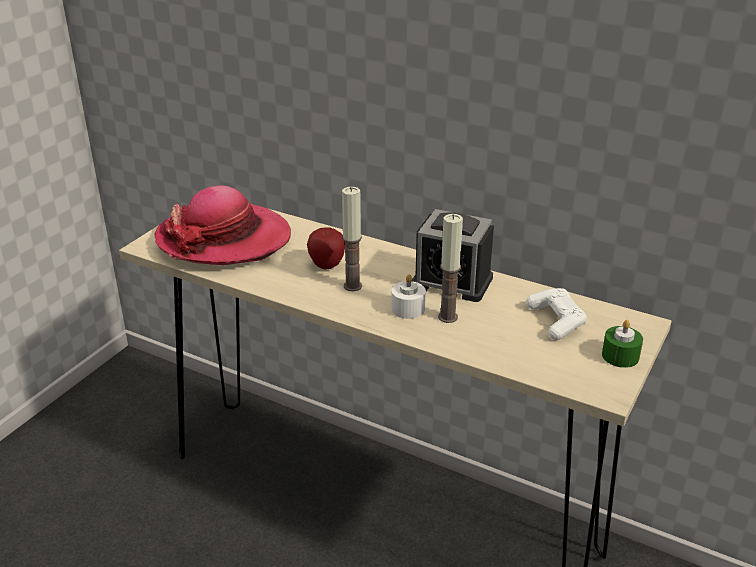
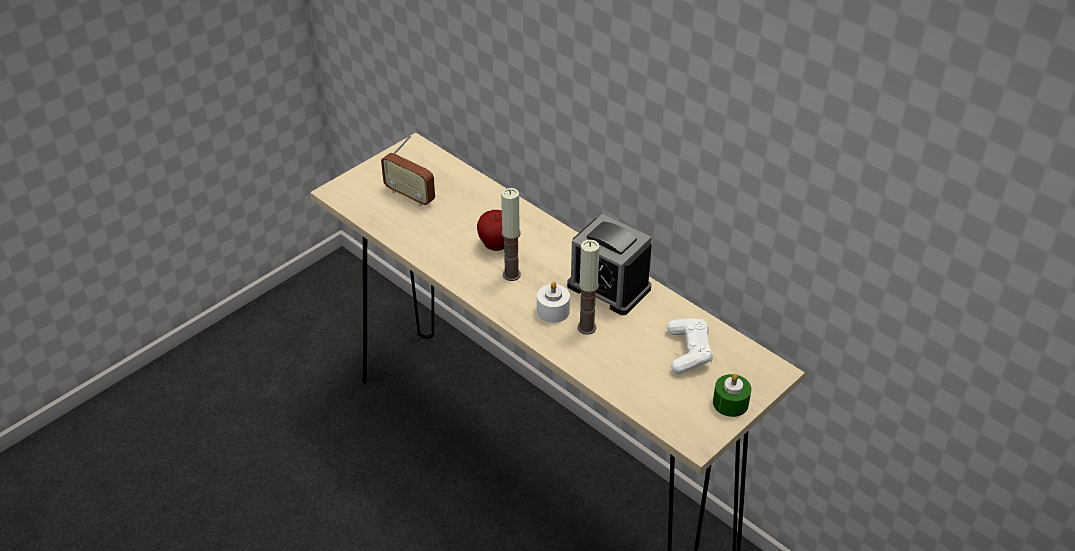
camera: 15 degrees right, 10 degrees up
(224, 239) = (410, 196): hat -> radio

